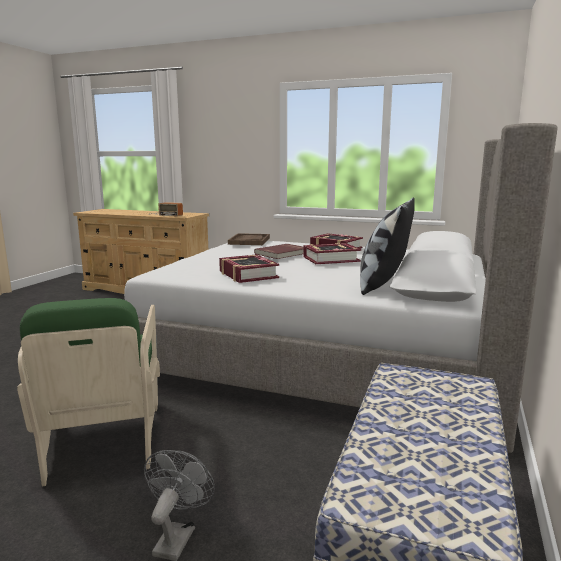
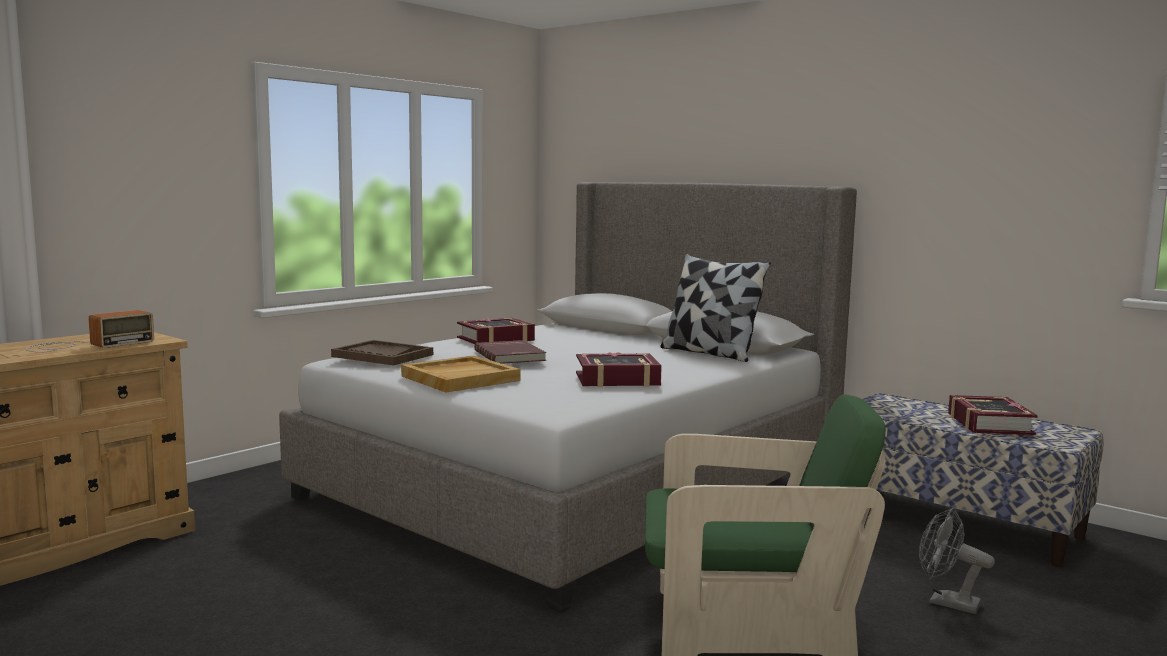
camera: 70 degrees left, 5 degrees down
(217, 255) = (460, 378): none -> beige tray
(331, 259) = (569, 348): book -> book (988, 424)

